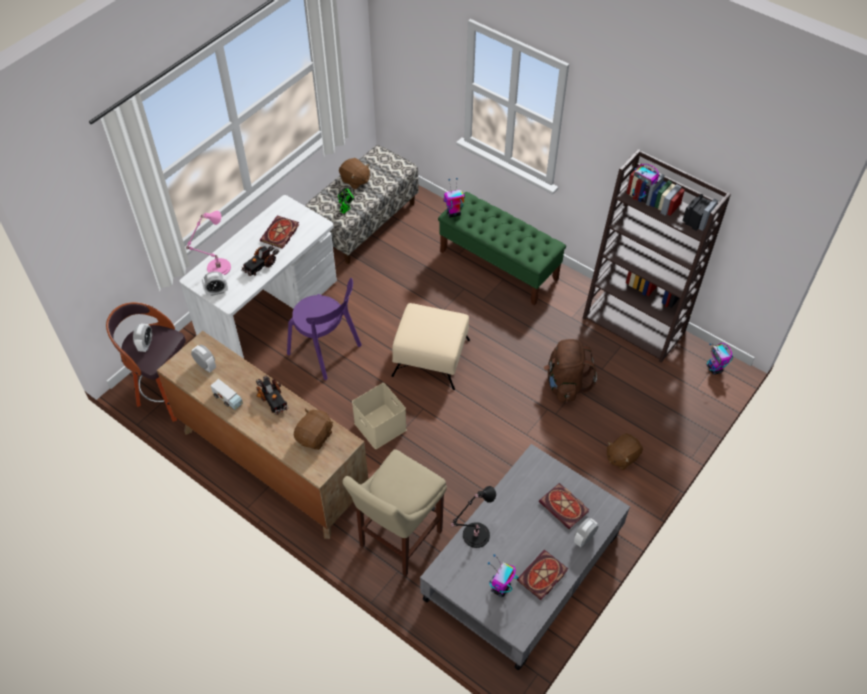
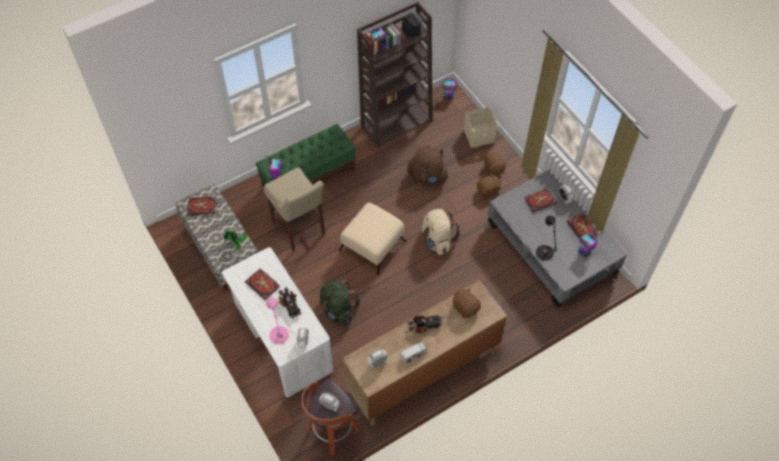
camera: 70 degrees left, 5 degrees up
(326, 351) = (338, 310): purple chair -> green backpack
(355, 181) = (208, 229): brown plush toy -> brown plush toy (488, 191)
(381, 165) = (201, 207): none -> book
(381, 426) = (418, 293): beige storage box -> beige storage box (479, 134)
(397, 541) = (510, 310): beige stool -> beige stool (299, 230)
(471, 423) = (437, 240): none -> beige backpack

